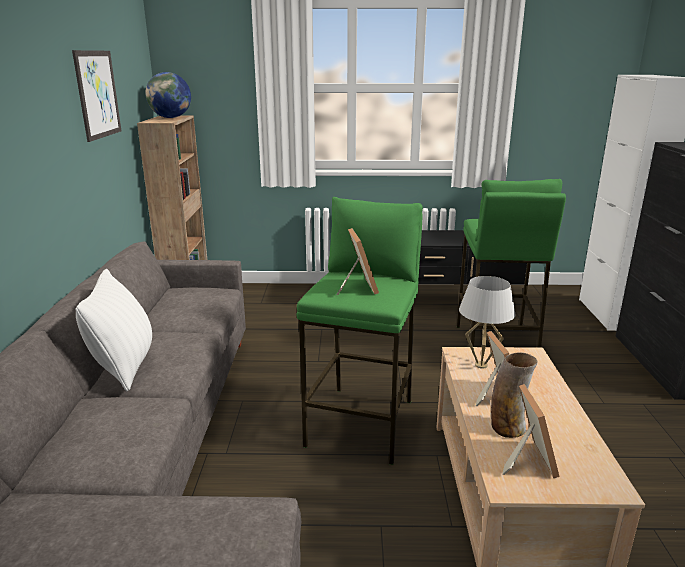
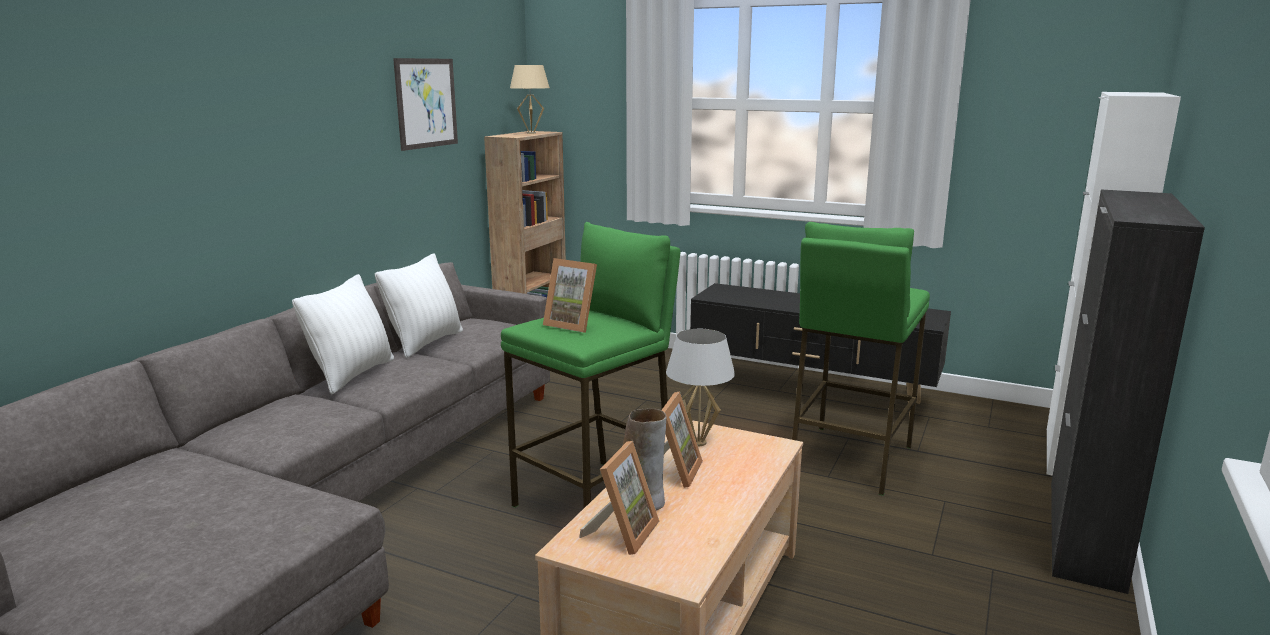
camera: 25 degrees right, 5 degrees down
(158, 319) = (425, 343): none -> white pillow
(171, 117) = (531, 133): globe -> beige table lamp
(357, 287) = (573, 324): picture frame -> picture frame turned 105 degrees clockwise

